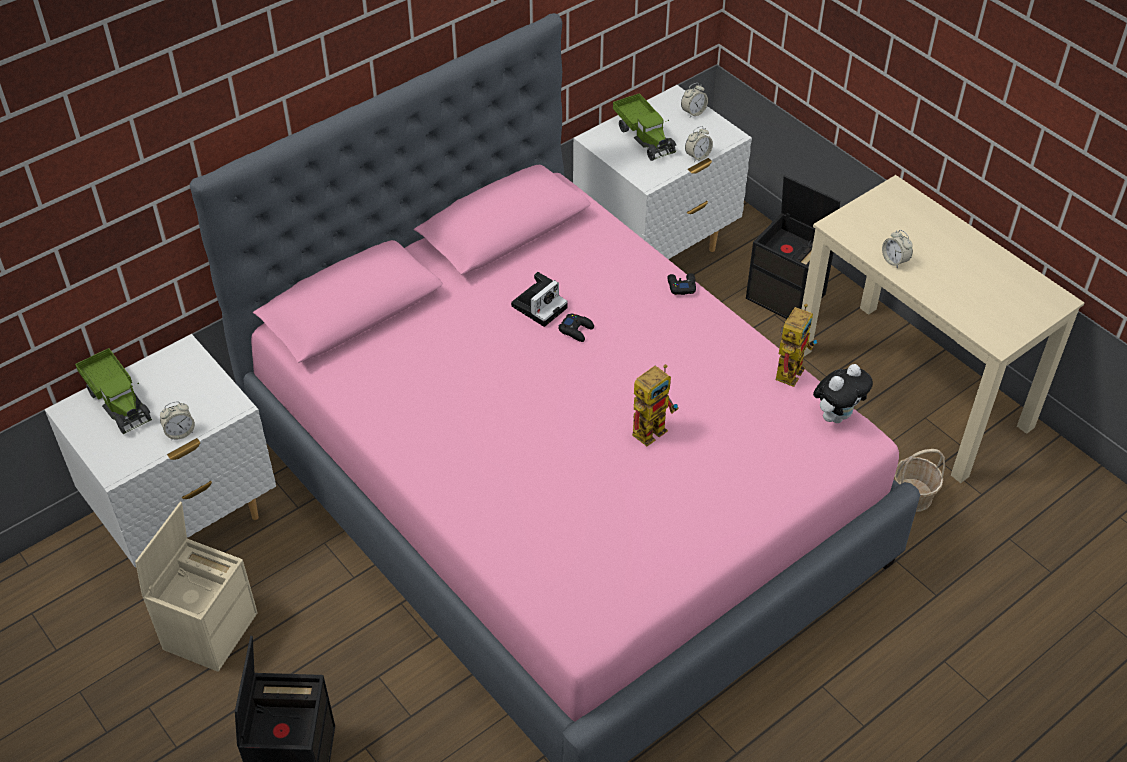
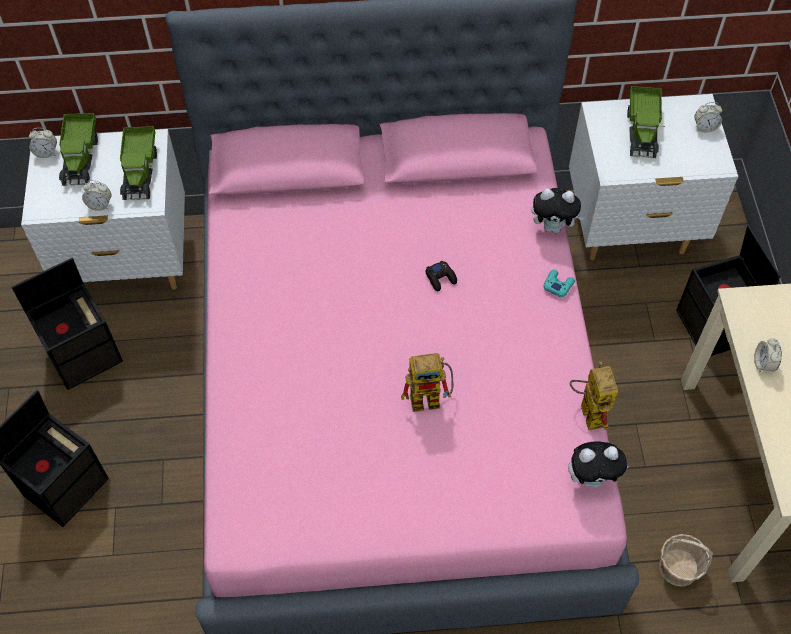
camera: 35 degrees right, 10 degrees up
(196, 383) = (140, 171): none -> toy truck
(210, 629) = (85, 355): beige storage box -> black storage box
(540, 305) = (430, 241): camera -> none
(637, 244) = (553, 227): none -> plush toy
(681, 286) = (558, 285): black game controller -> turquoise game controller
(697, 156) = (674, 171): alarm clock -> alarm clock (46, 152)
(789, 368) = (588, 410): toy robot -> toy robot turned 75 degrees counterclockwise

